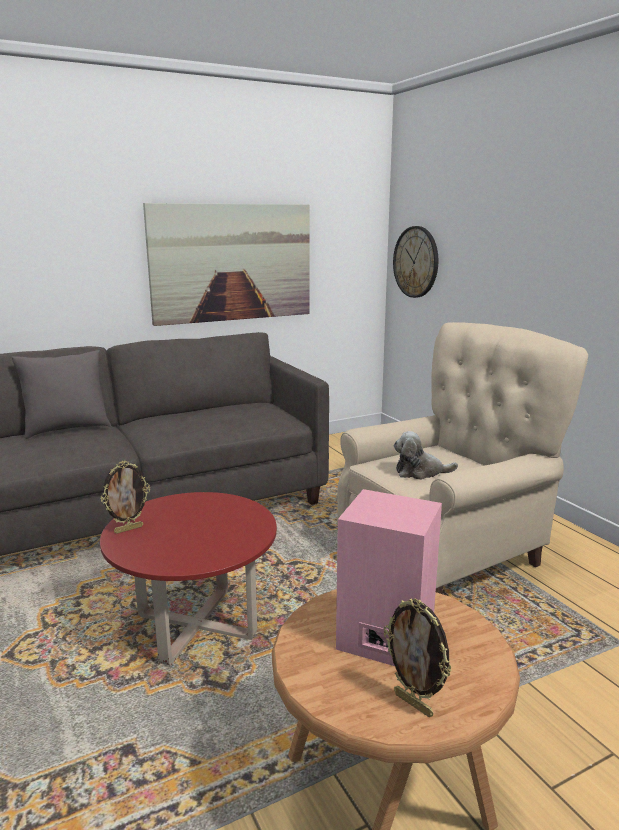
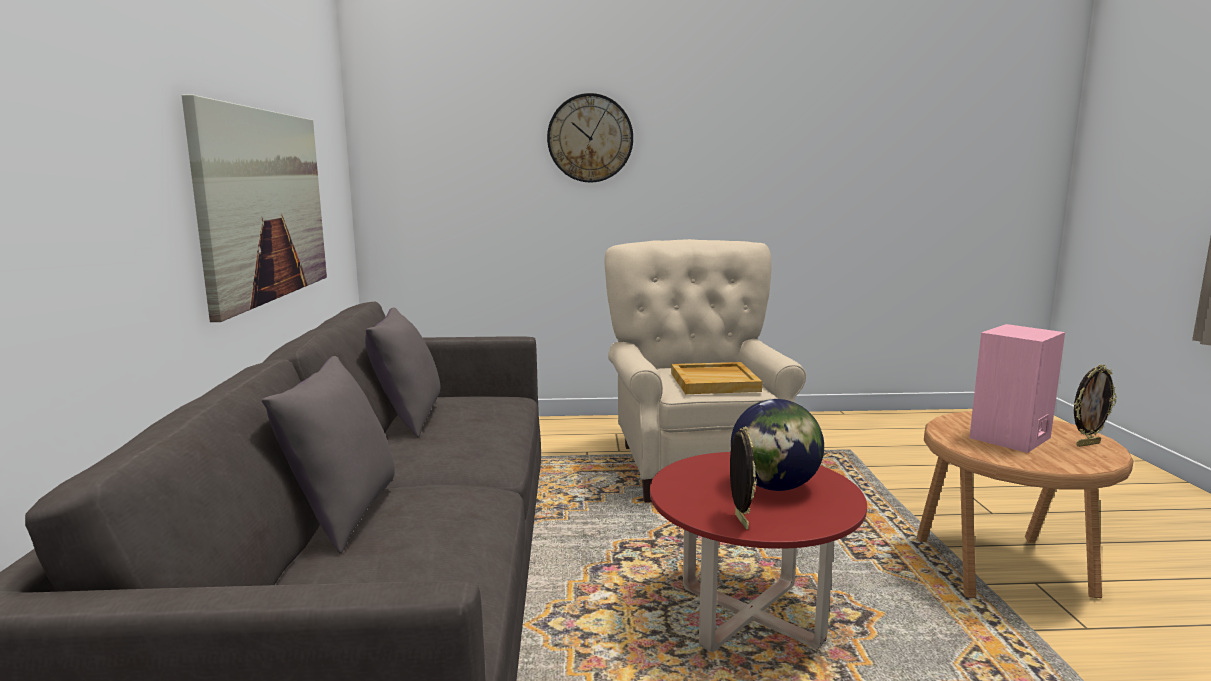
camera: 65 degrees left, 5 degrees down
(199, 534) = (774, 487): none -> globe
(213, 409) = (408, 419): none -> grey pillow
(416, 262) = (418, 198): wall clock -> wall clock (590, 138)
(420, 472) = (715, 382): plush toy -> beige tray

